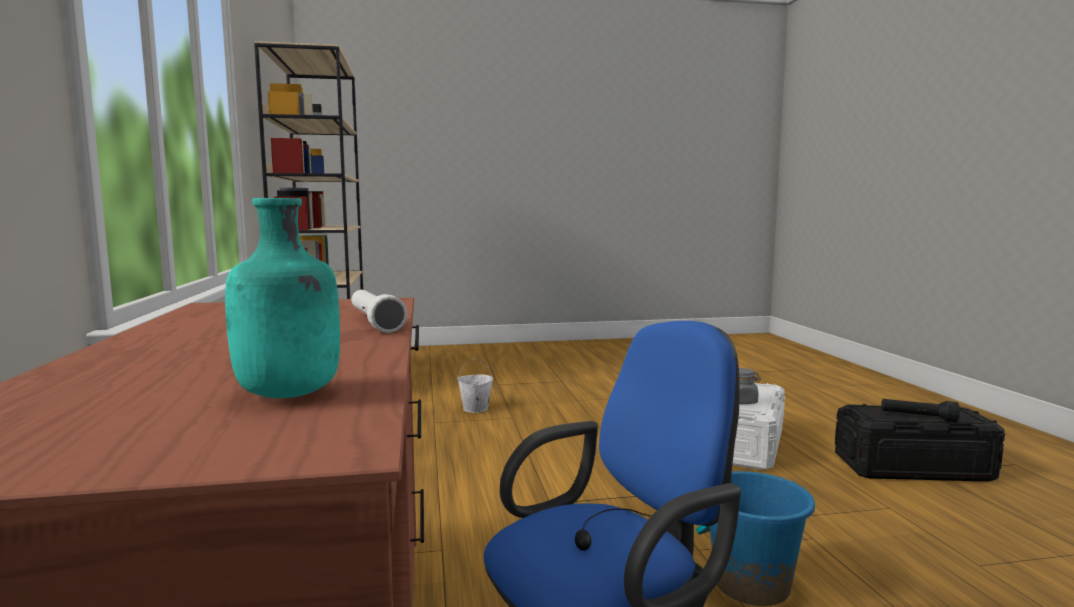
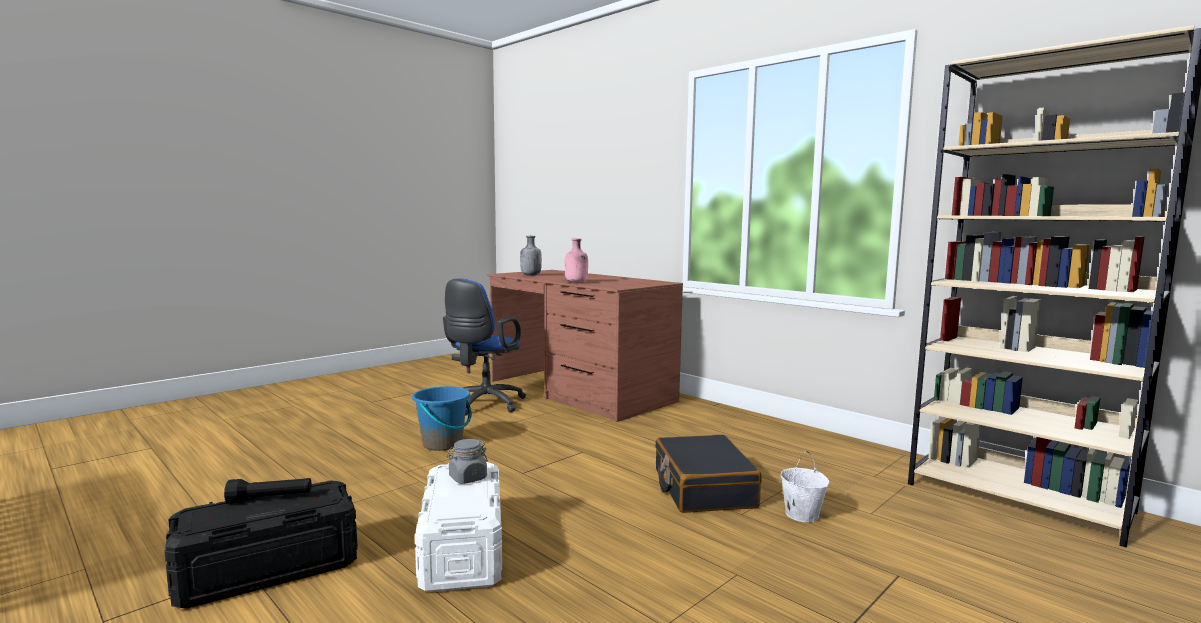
camera: 145 degrees right, 0 degrees up
(289, 394) = (530, 275): turquoise bottle -> grey bottle
(374, 323) = (576, 282): white flashlight -> pink bottle
(502, 436) = (703, 488): none -> black suitcase

